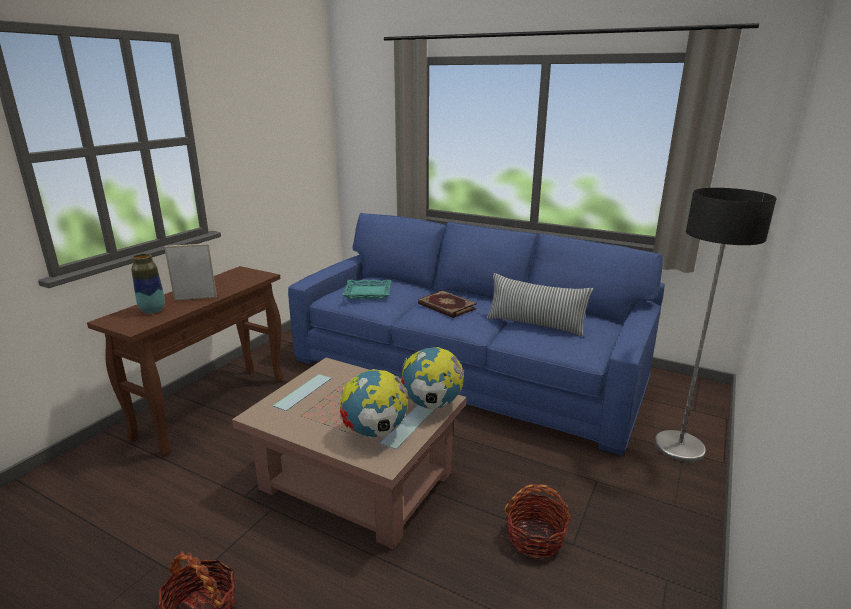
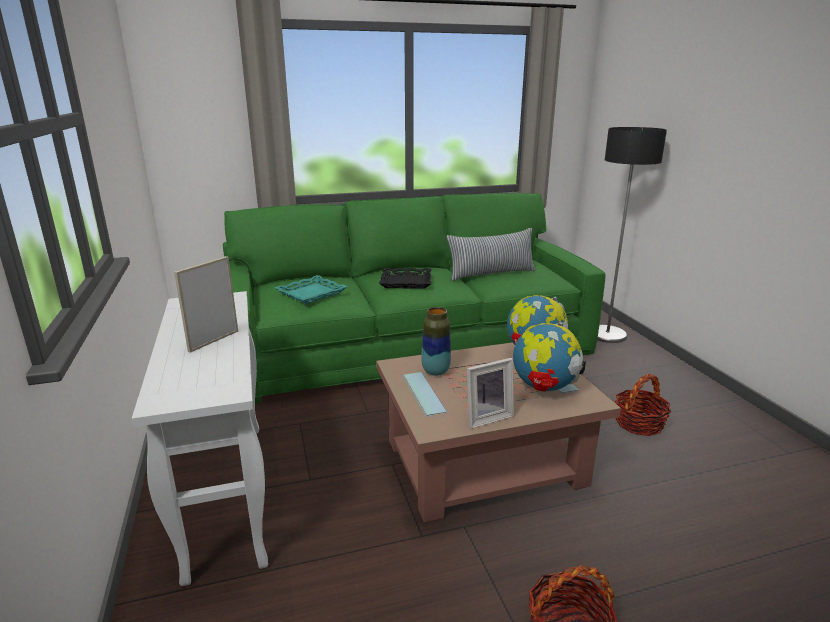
camera: 45 degrees left, 0 degrees up
(152, 311) = (195, 370): vase -> vase (435, 371)
(213, 407) = (226, 493): brown console table -> white console table
(297, 427) = (486, 417): none -> picture frame
(446, 307) = (406, 282): book -> black tray
(467, 369) = (410, 345): blue sofa -> green sofa

